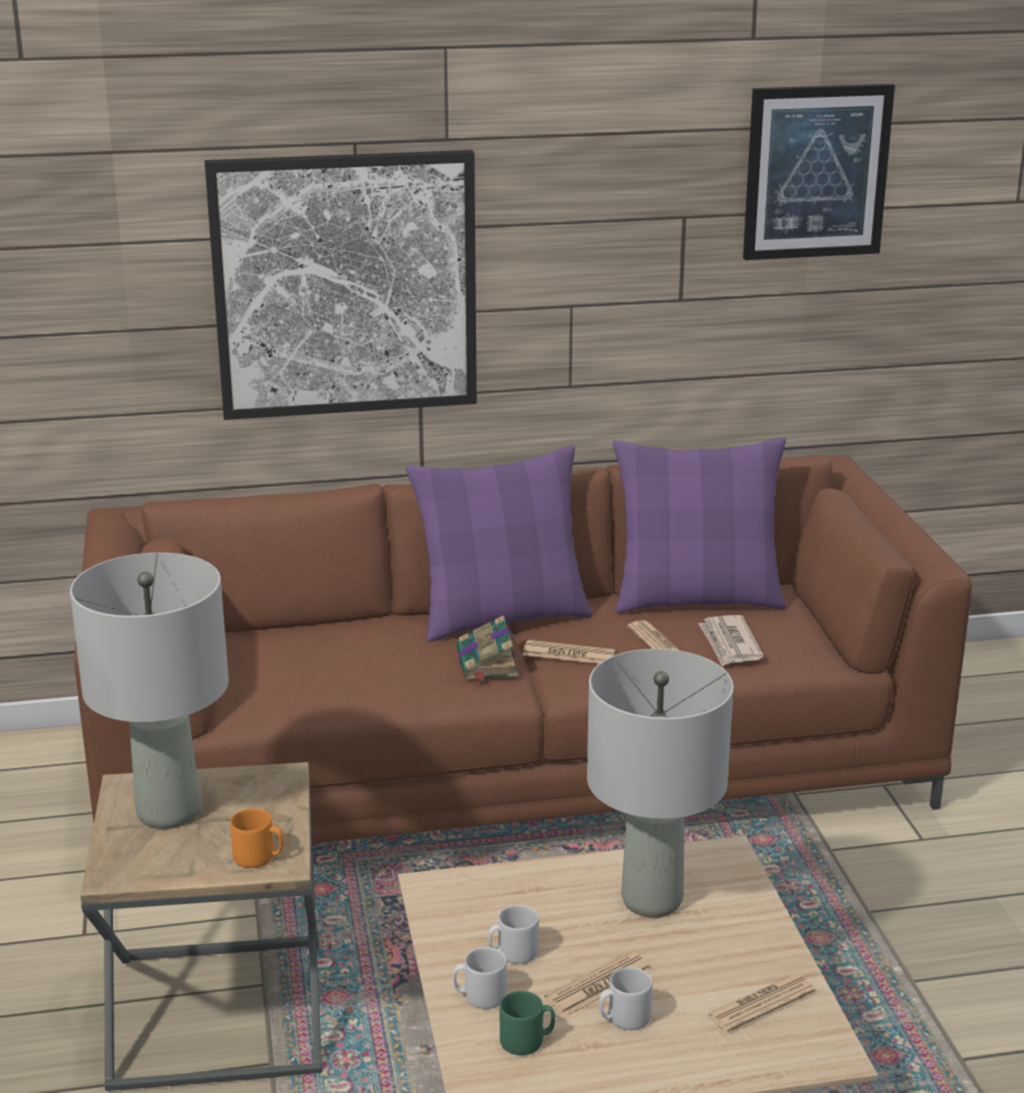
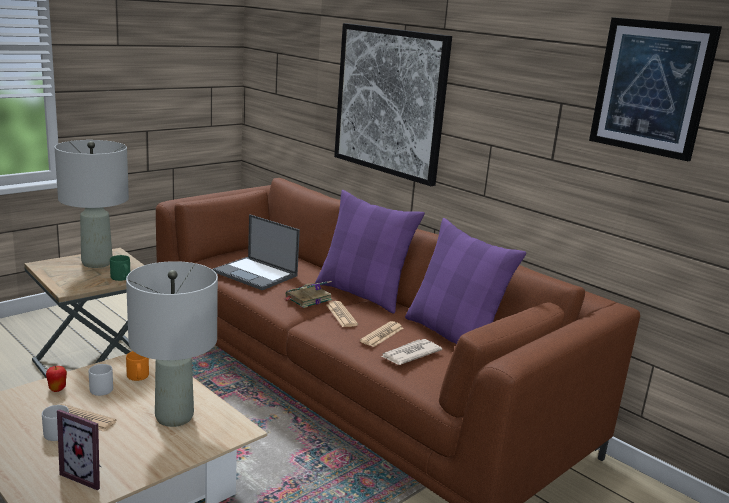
camera: 55 degrees right, 5 degrees down
(259, 857) = (70, 285): orange mug -> orange mug (138, 377)
(345, 679) = (256, 274): none -> laptop
(480, 996) = (57, 389): grey mug -> apple
(527, 1041) = (23, 410): green mug -> green mug (121, 278)
(760, 1004) = (88, 474): newspaper -> picture frame

